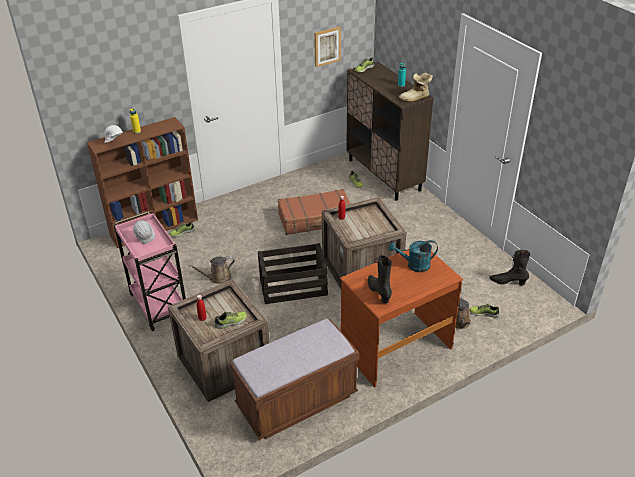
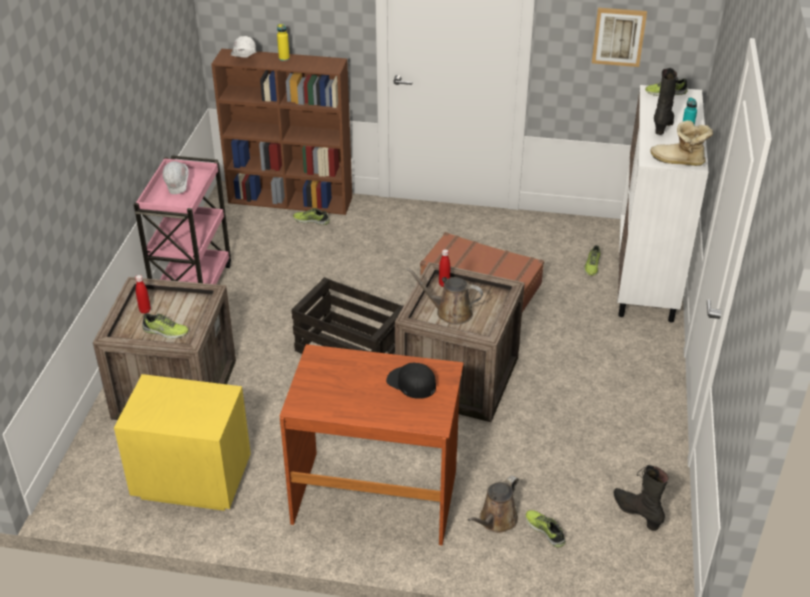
camera: 40 degrees right, 0 degrees up
(218, 278) = (284, 292): brown watering can -> brown watering can (450, 312)
(297, 401) = (191, 480): brown bench -> yellow nightstand
(379, 292) = (323, 388): black boot -> black boot (663, 125)
(384, 175) = (646, 275): brown cabinet -> white cabinet
(414, 265) = (411, 383): turquoise watering can -> black cap

